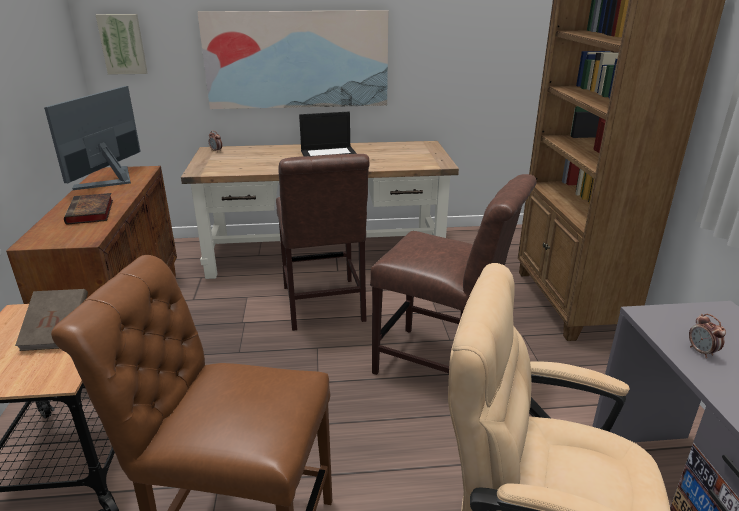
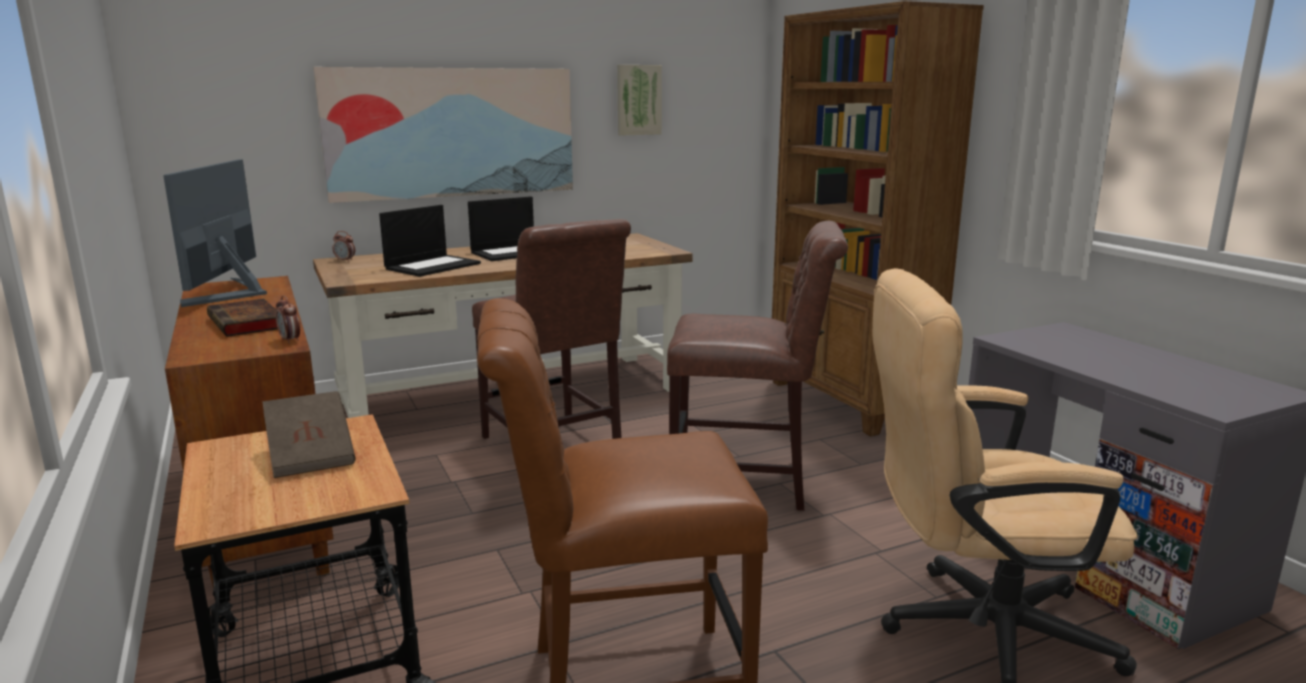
camera: 20 degrees left, 10 degrees down
(123, 44) = (195, 112): picture -> picture (638, 100)
(264, 163) = (433, 266): none -> laptop
(701, 352) = (1074, 356): alarm clock -> alarm clock (290, 340)

